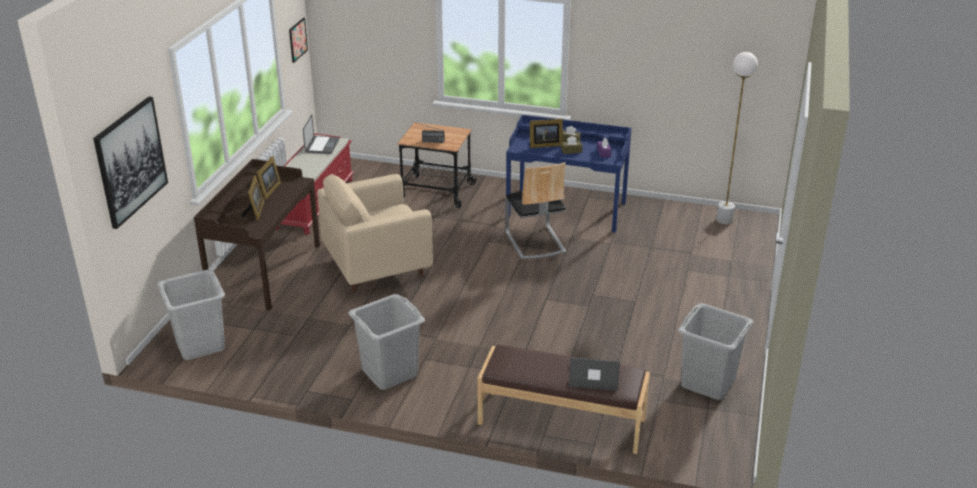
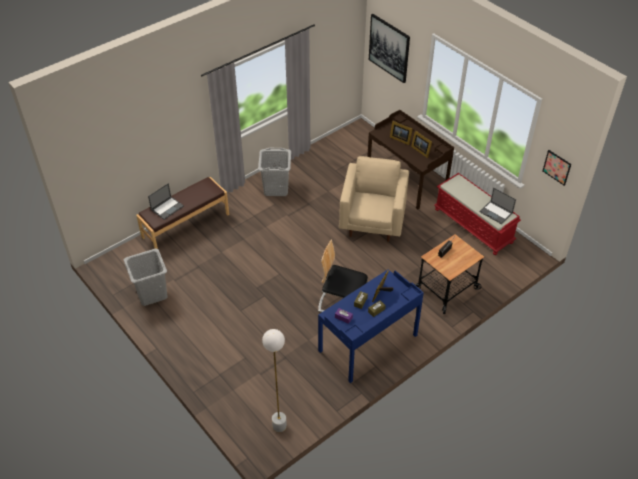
camera: 125 degrees right, 15 degrees up
(200, 345) = (357, 140): grey laundry basket -> none

